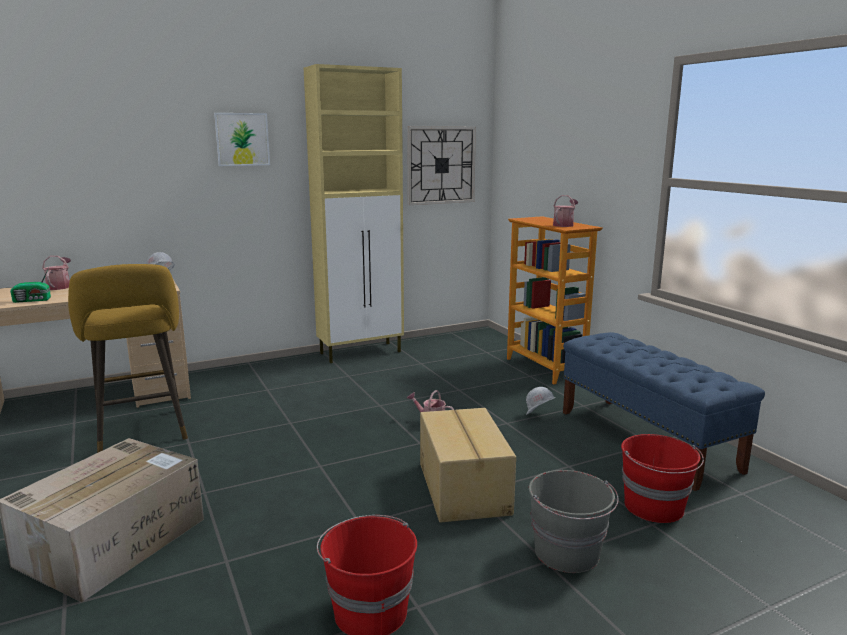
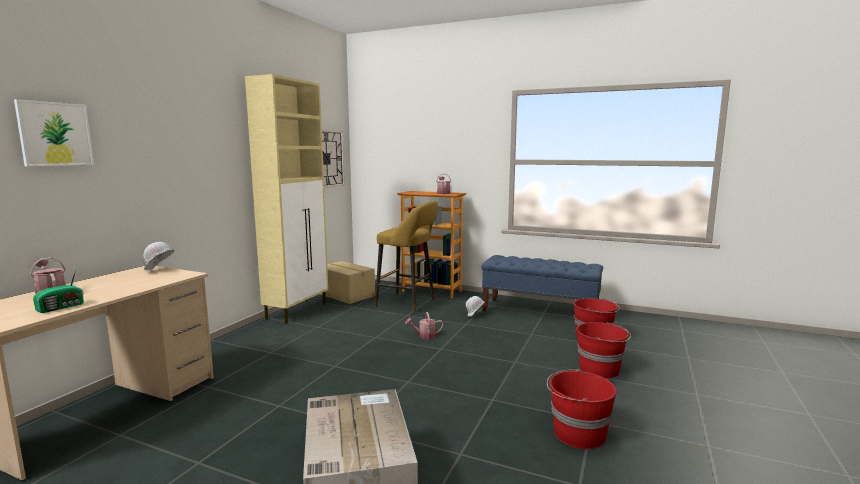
camera: 40 degrees left, 5 degrees down
(142, 433) = (219, 415): yellow stool -> yellow stool (408, 303)
(242, 139) = (201, 134): picture -> picture (55, 134)
(465, 488) = (507, 361): cardboard box -> cardboard box (346, 294)
(568, 553) = (600, 369): grey bucket -> red bucket

